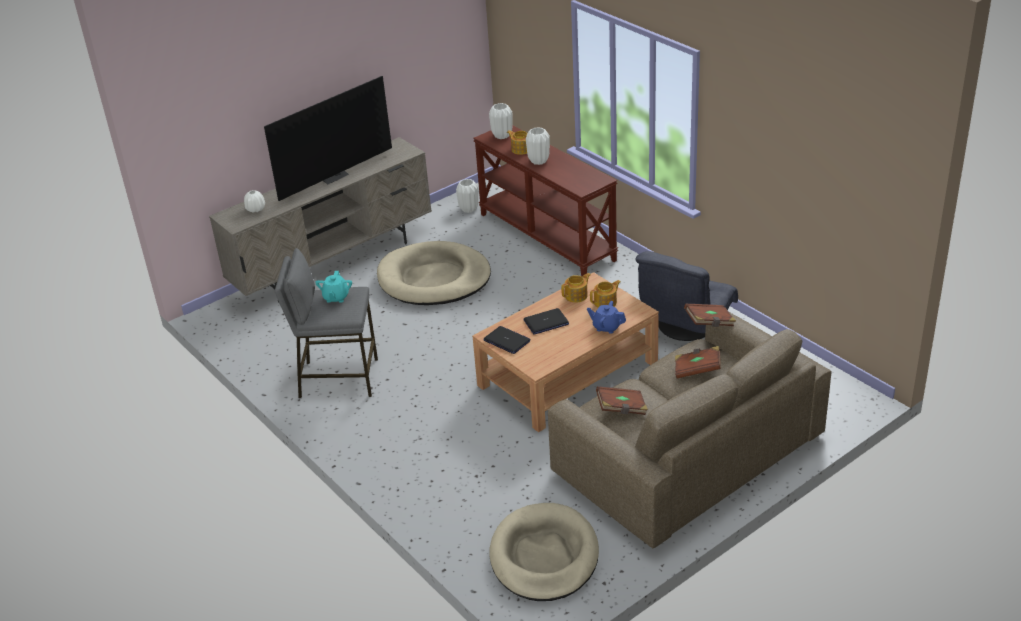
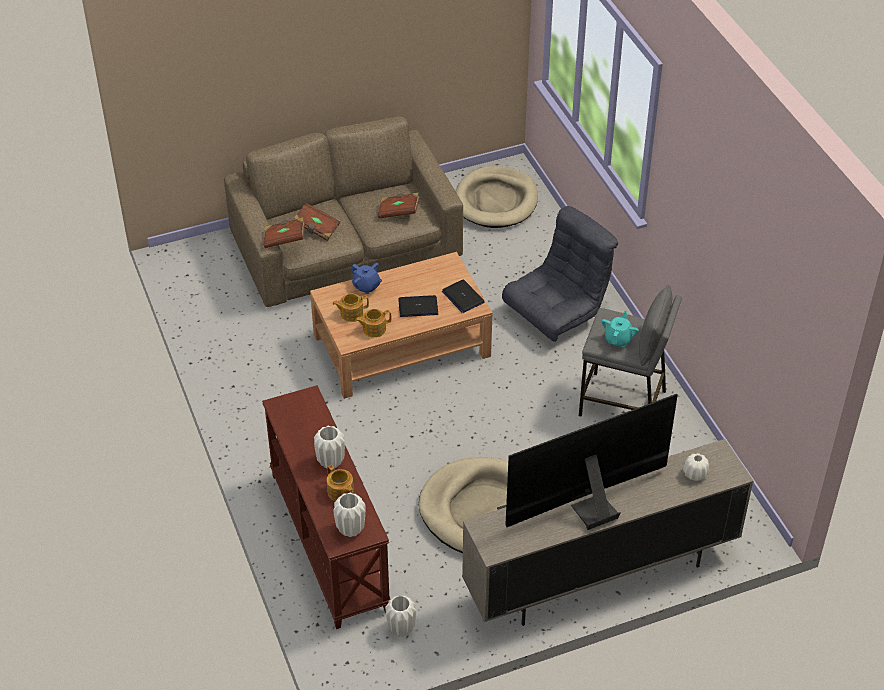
camera: 165 degrees left, 10 degrees up
(684, 324) = (261, 368): grey armchair -> grey armchair (557, 313)

